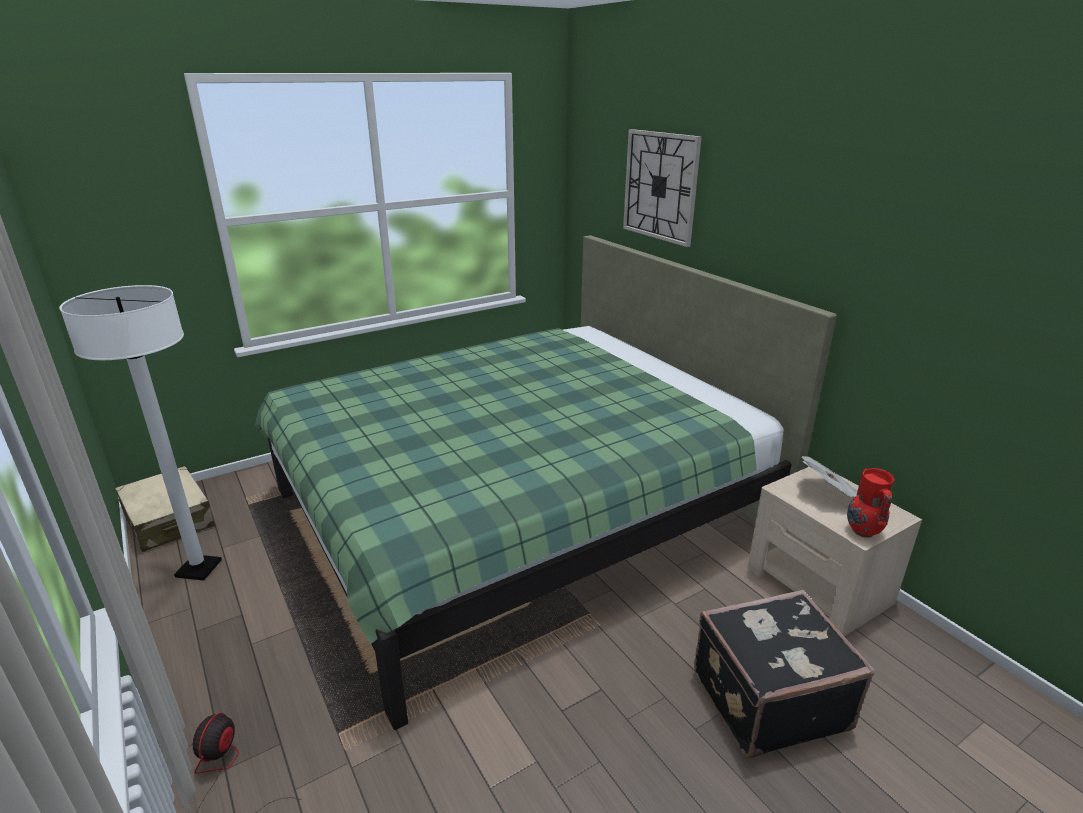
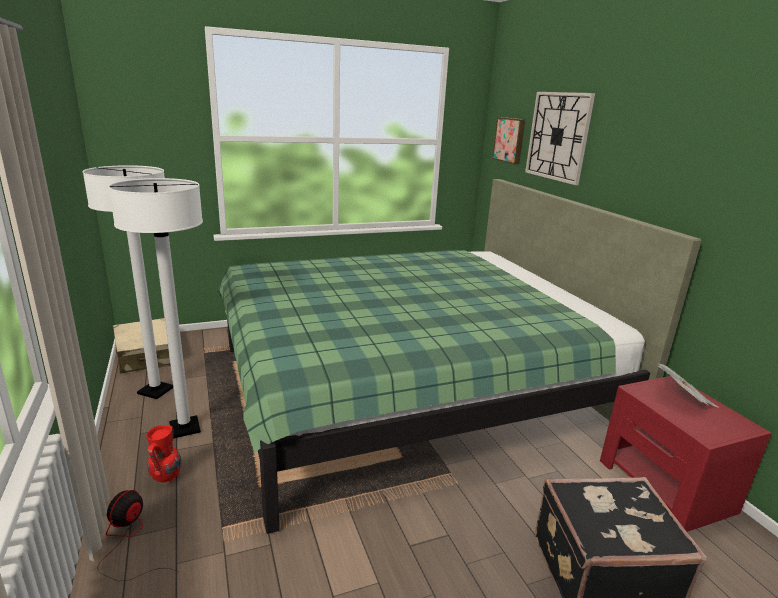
camera: 10 degrees right, 5 degrees down
(253, 614) = (185, 428): none -> white floor lamp
(599, 187) = (510, 140): none -> picture
(819, 586) = (666, 486): beige nightstand -> red nightstand
(863, 532) = (710, 434): red vase -> red vase (166, 478)

